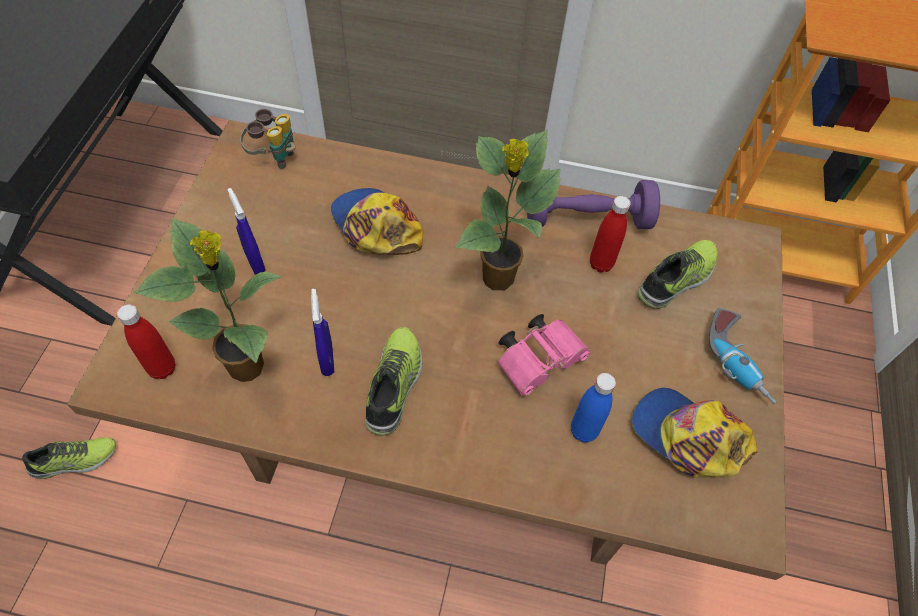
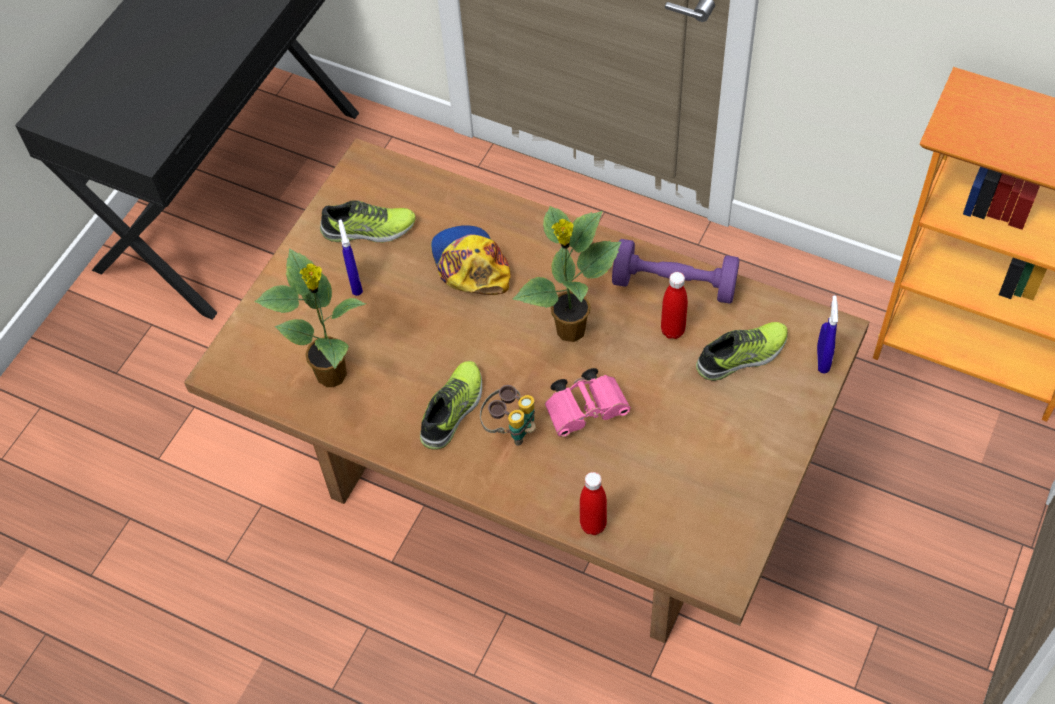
camera: 20 degrees right, 0 degrees up
(74, 461) = (162, 449): shoe -> shoe (368, 230)
(162, 368) = (263, 365): red bottle -> red bottle (593, 525)
(273, 157) = (390, 182): binoculars -> binoculars (511, 428)
(327, 360) = (400, 379): blue spray bottle -> blue spray bottle (822, 359)
(583, 431) = (606, 475): blue bottle -> none
(688, 437) = (698, 496): cap -> none
(738, 362) = (771, 440): power drill -> none

